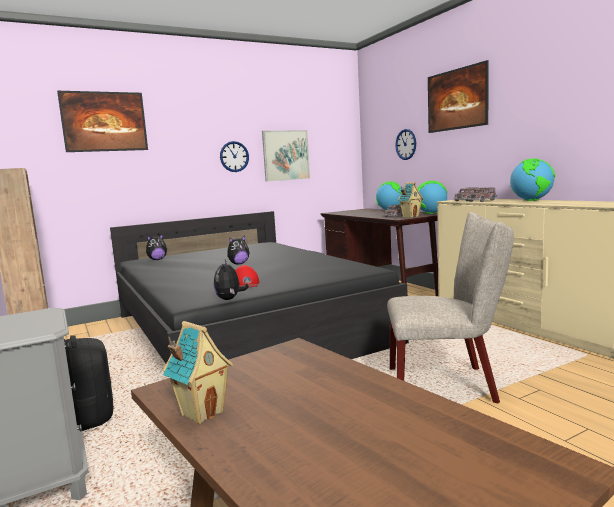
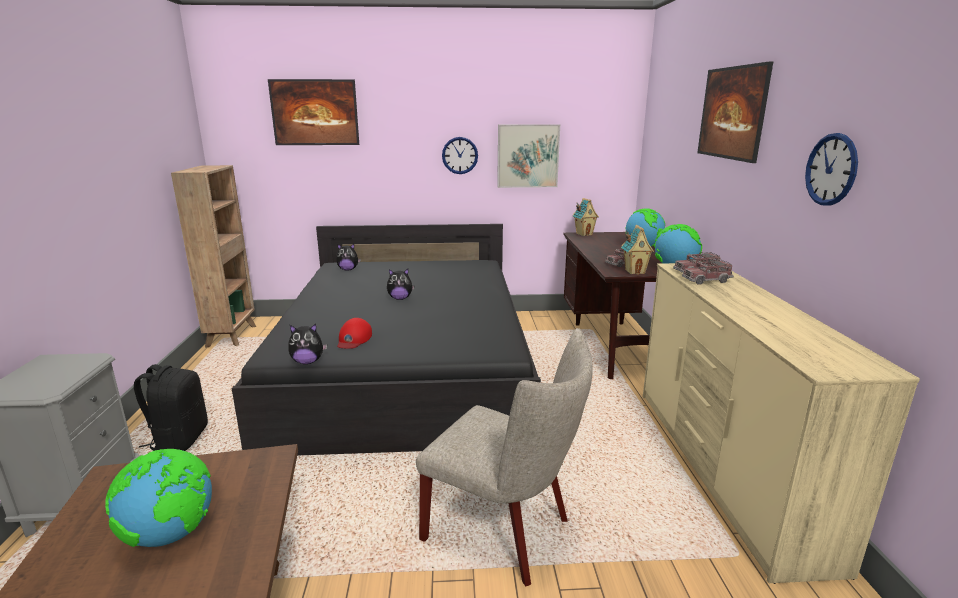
camera: 25 degrees right, 10 degrees up
(202, 412) = (85, 526): toy house -> toy house (584, 234)
(230, 299) = (308, 362): plush toy -> plush toy turned 120 degrees counterclockwise
(406, 144) = (677, 160): wall clock -> wall clock (831, 169)
(531, 200) = (763, 302): globe -> globe (172, 535)

